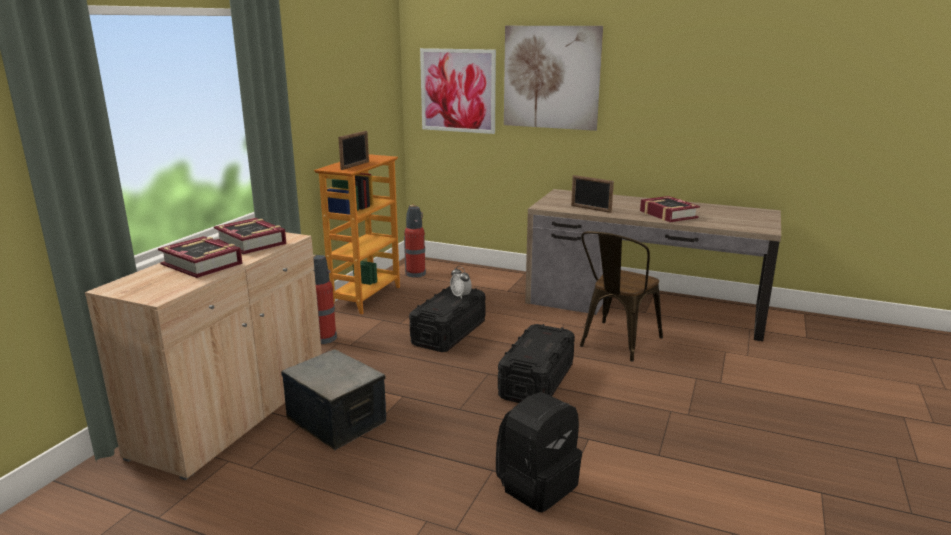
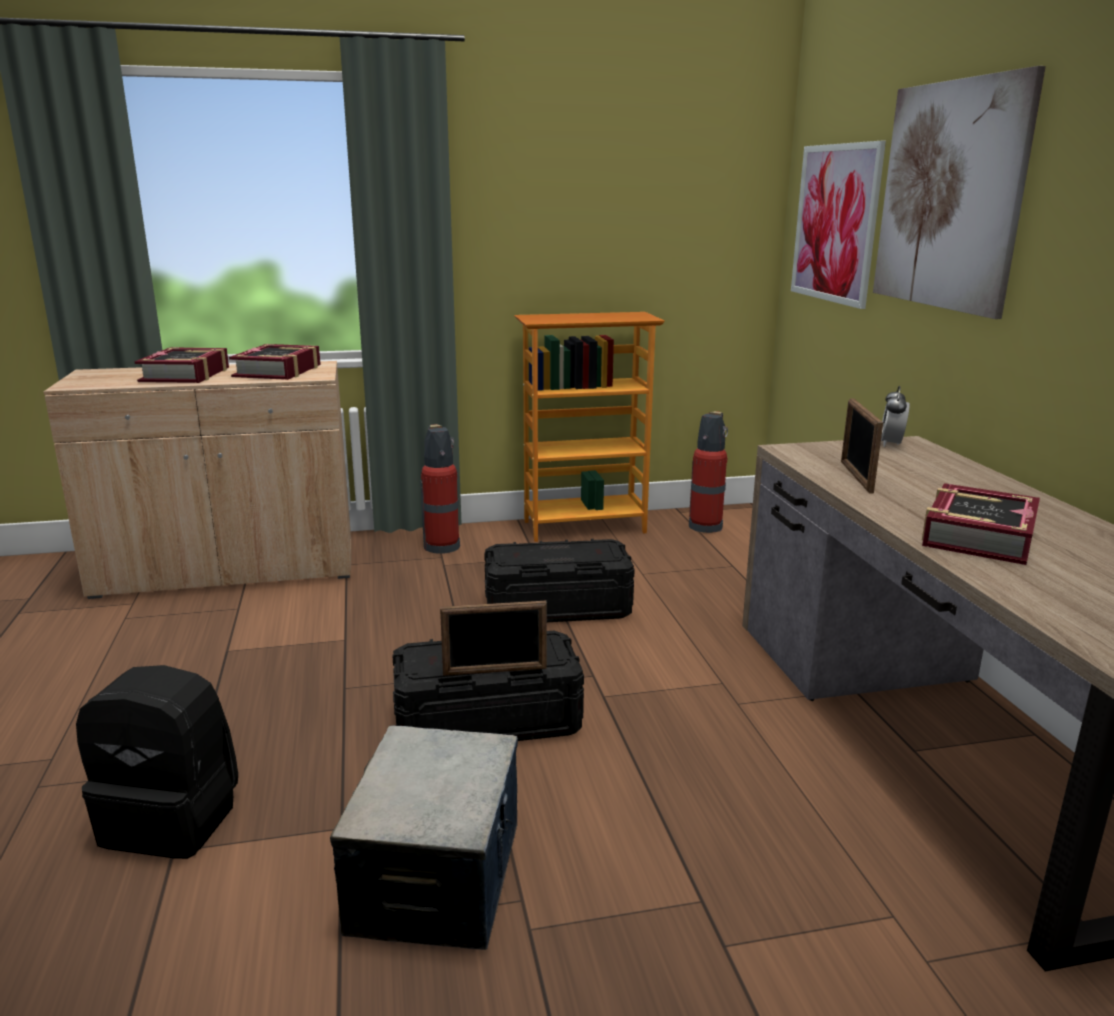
camera: 55 degrees right, 0 degrees up
(337, 420) = (252, 624): storage box -> storage box (438, 878)
(355, 165) = (569, 319): picture frame -> picture frame (495, 671)
(460, 296) = (583, 555): alarm clock -> alarm clock (891, 444)
(616, 343) = (723, 756): brown chair -> none

